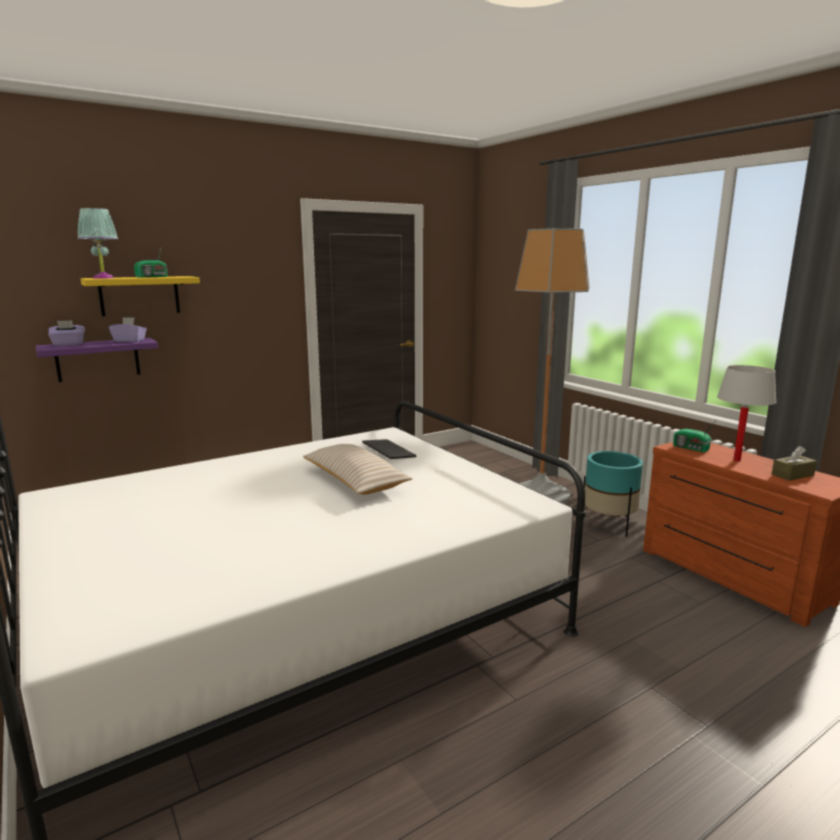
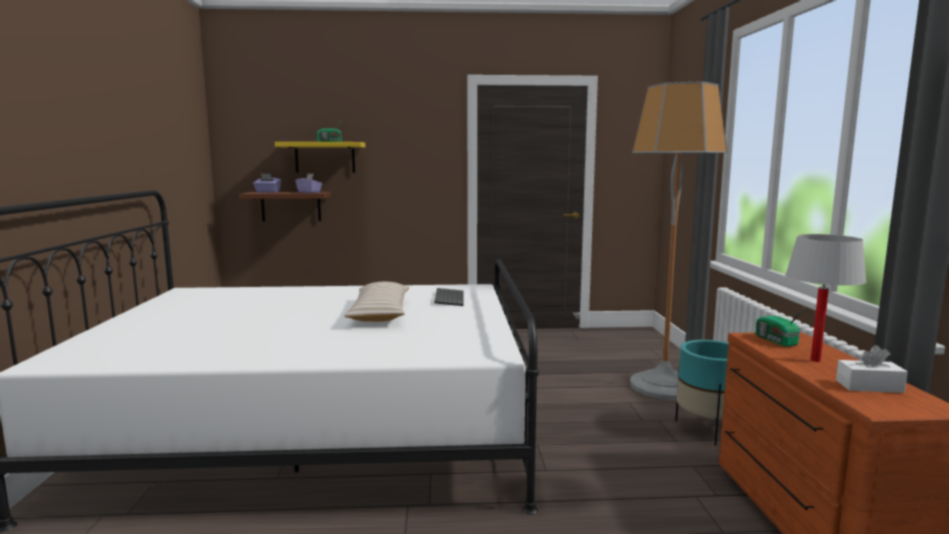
camera: 30 degrees right, 5 degrees down
(98, 359) = (291, 206): purple shelf -> brown shelf
(103, 278) = (293, 141): turquoise table lamp -> none
(792, 475) = (869, 386): brown tissue box -> white tissue box

